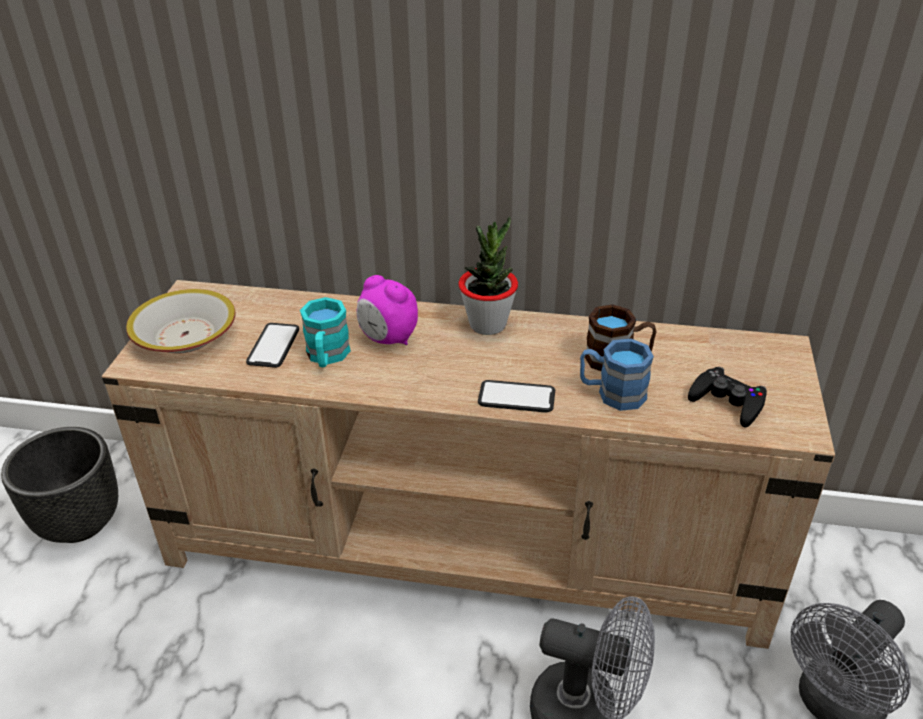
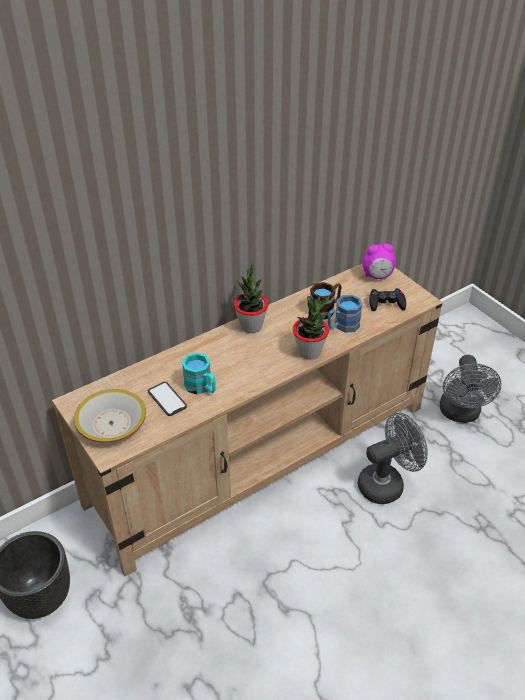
camera: 45 degrees left, 5 degrees up
(388, 339) = (217, 361): alarm clock -> alarm clock (377, 276)
(516, 397) = (309, 352): phone -> potted plant

